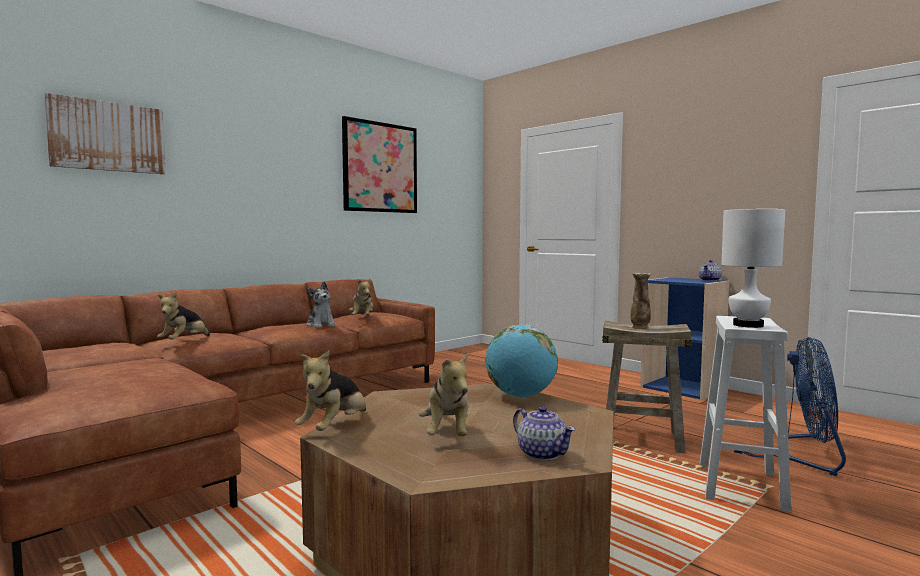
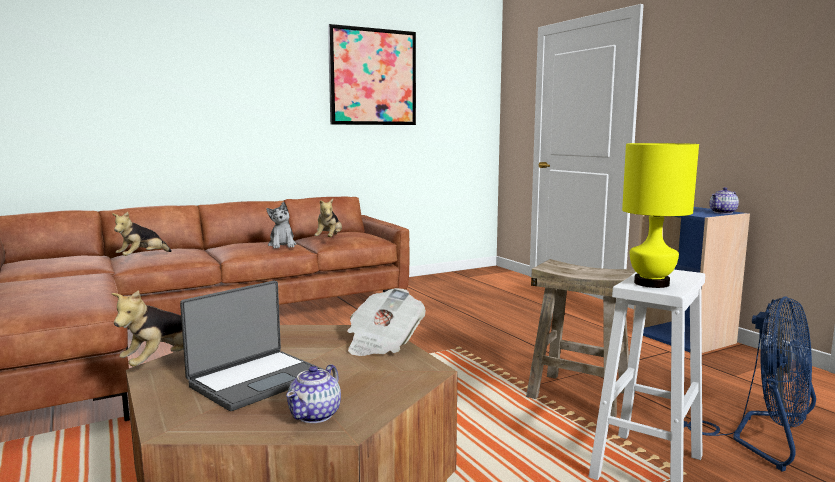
camera: 15 degrees right, 5 degrees up
(108, 136) = (86, 60): picture -> none
(447, 433) = (256, 380): plush toy -> laptop
(521, 396) = (382, 343): globe -> newspaper
(542, 453) = (315, 415): teapot -> teapot turned 45 degrees clockwise
(640, 328) = (578, 271): vase -> none
(748, 325) = (652, 283): white table lamp -> yellow table lamp

